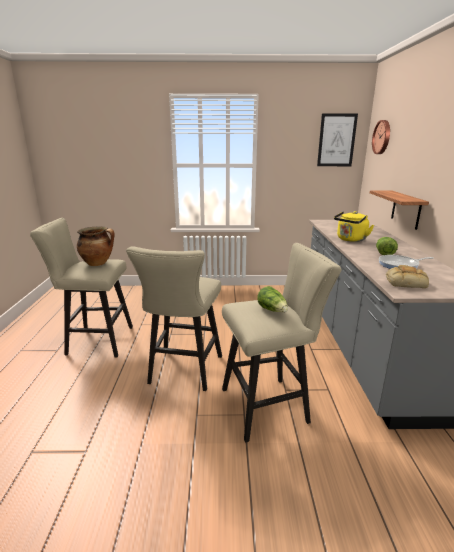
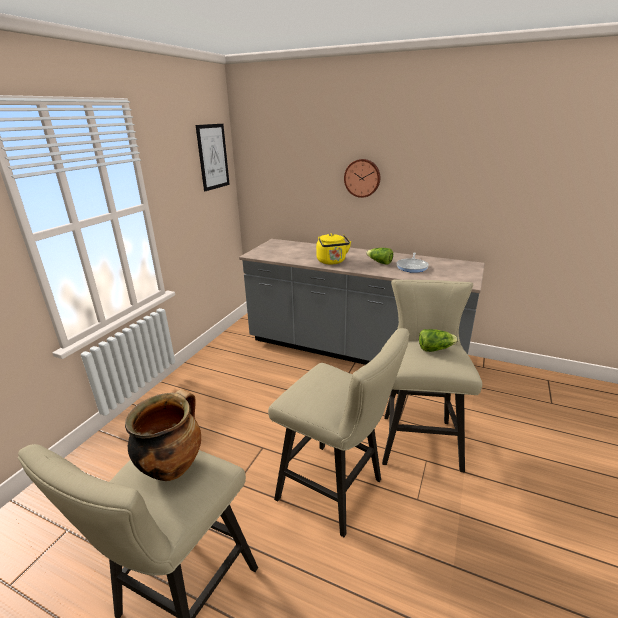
camera: 65 degrees left, 5 degrees up
(382, 137) = (269, 151): wall clock -> wall clock (362, 178)
(406, 209) = (339, 219): shelf -> none
(406, 282) = (450, 276): bread -> none

